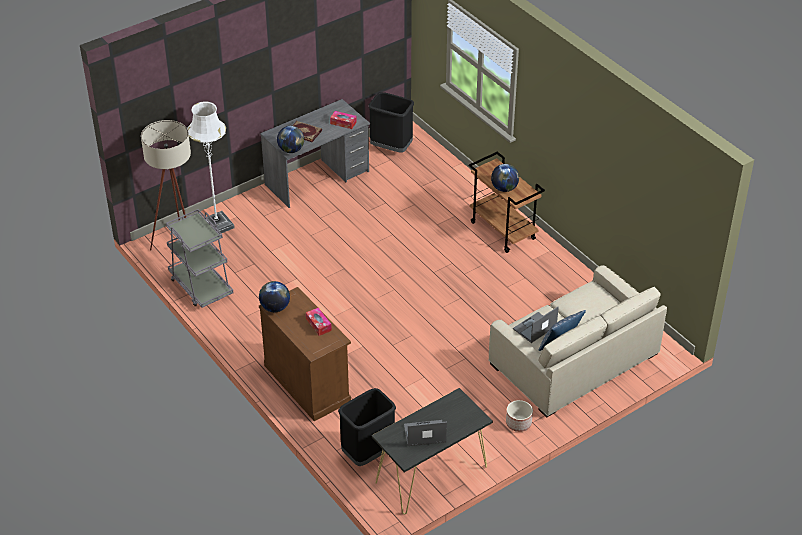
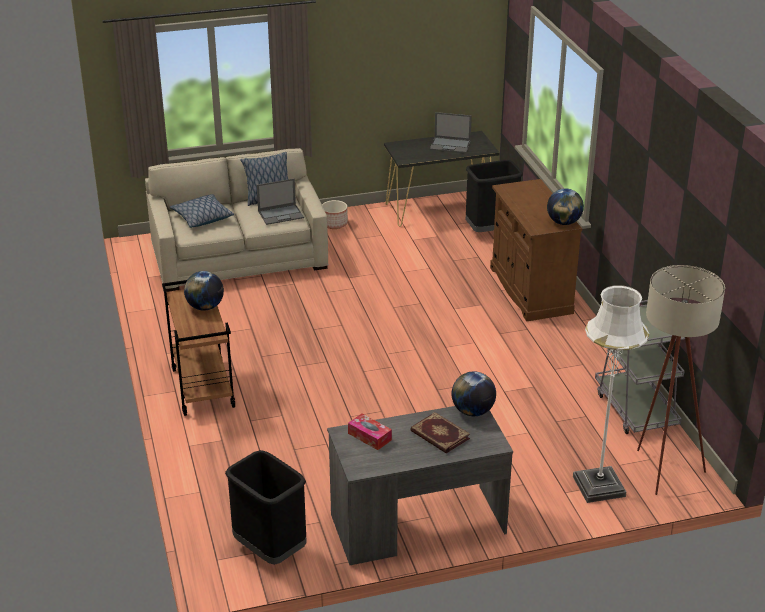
camera: 160 degrees left, 10 degrees down
(318, 324) = (520, 202): tissue box -> none
(596, 307) = (202, 217): none -> pillow

